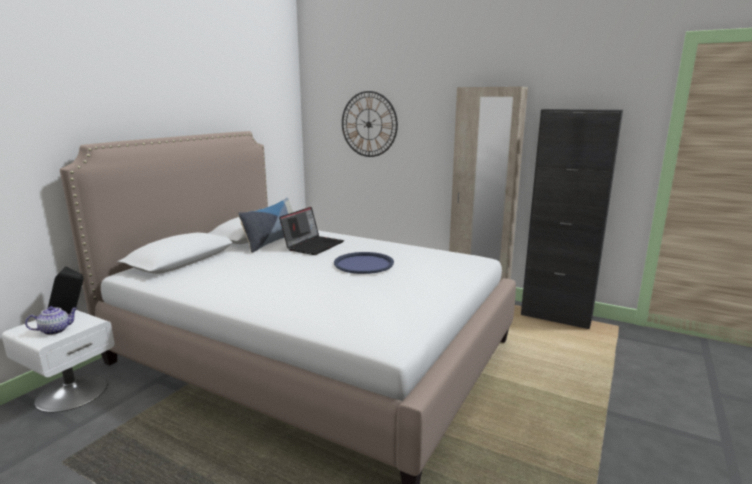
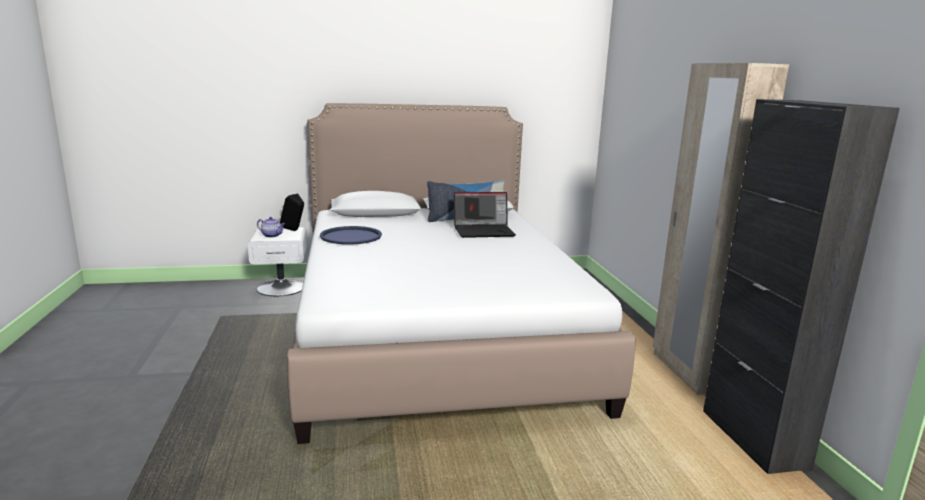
camera: 50 degrees right, 0 degrees up
(363, 264) = (474, 255): blue tray -> blue tray (351, 236)
(369, 124) = (645, 111): wall clock -> none

